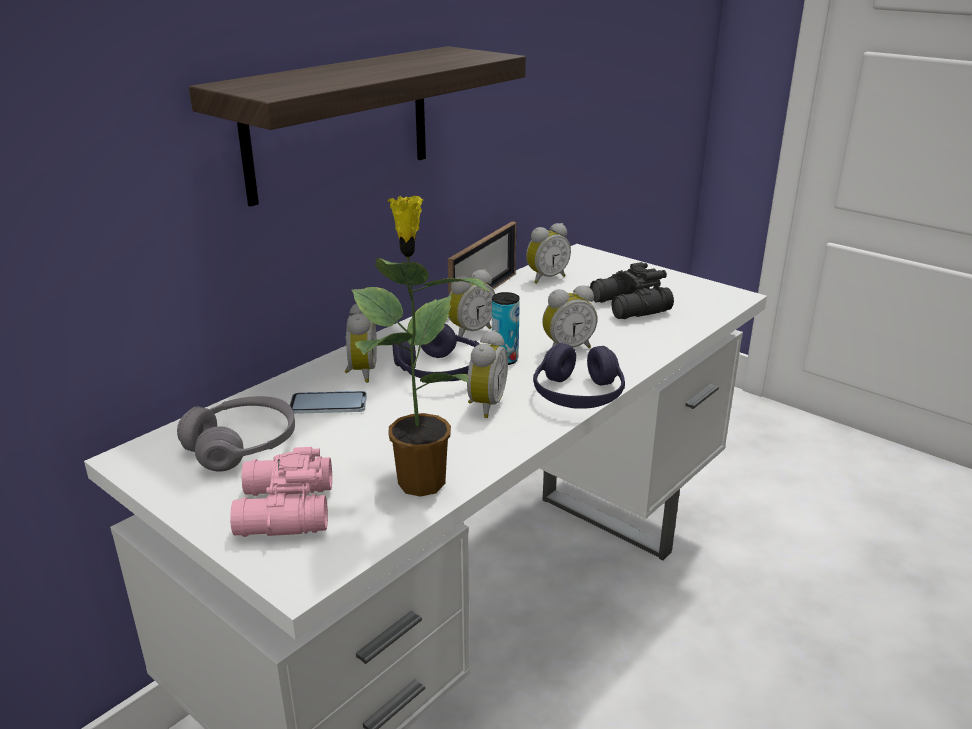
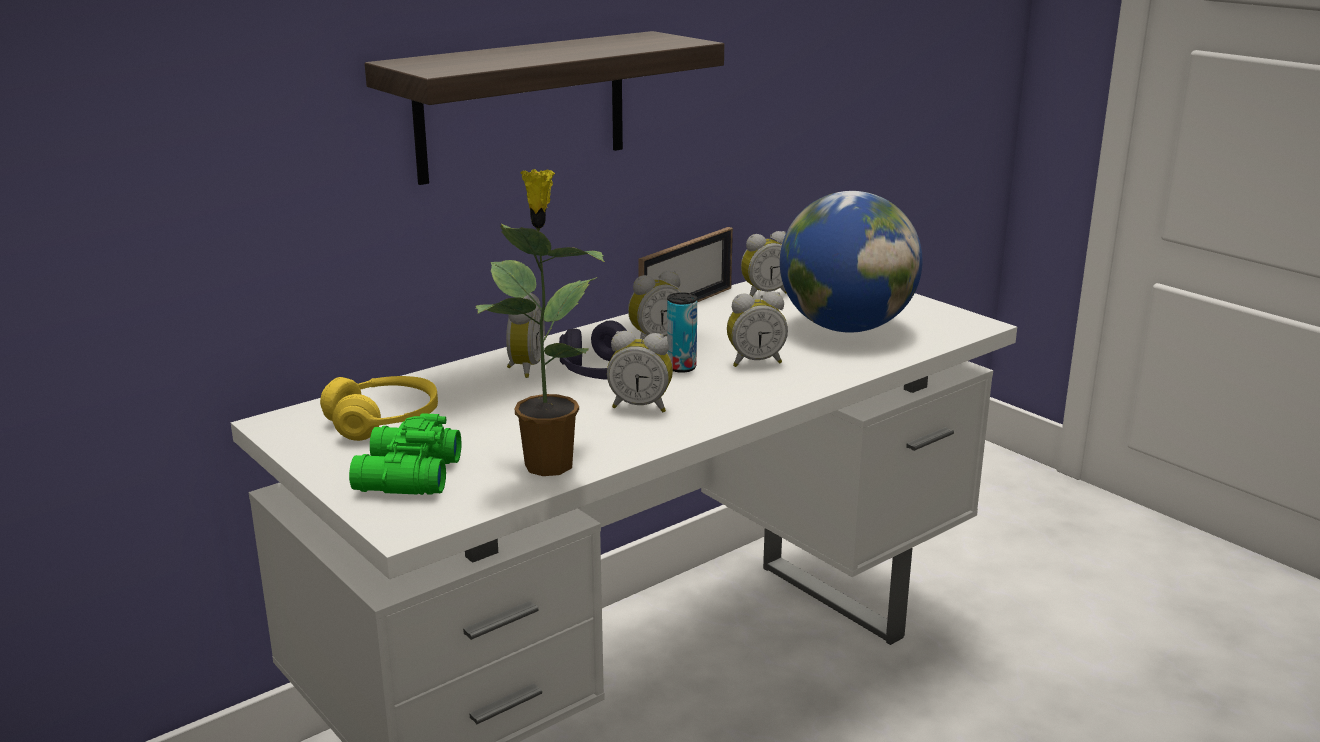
camera: 10 degrees right, 5 degrees down
(242, 446) = (383, 421): grey headphones -> yellow headphones
(282, 511) = (405, 476): pink binoculars -> green binoculars
(328, 404) = (480, 394): phone -> none
(484, 405) = (641, 406): alarm clock -> alarm clock turned 75 degrees clockwise
(578, 395) = (746, 404): purple headphones -> none
(629, 307) = (846, 327): black binoculars -> globe

